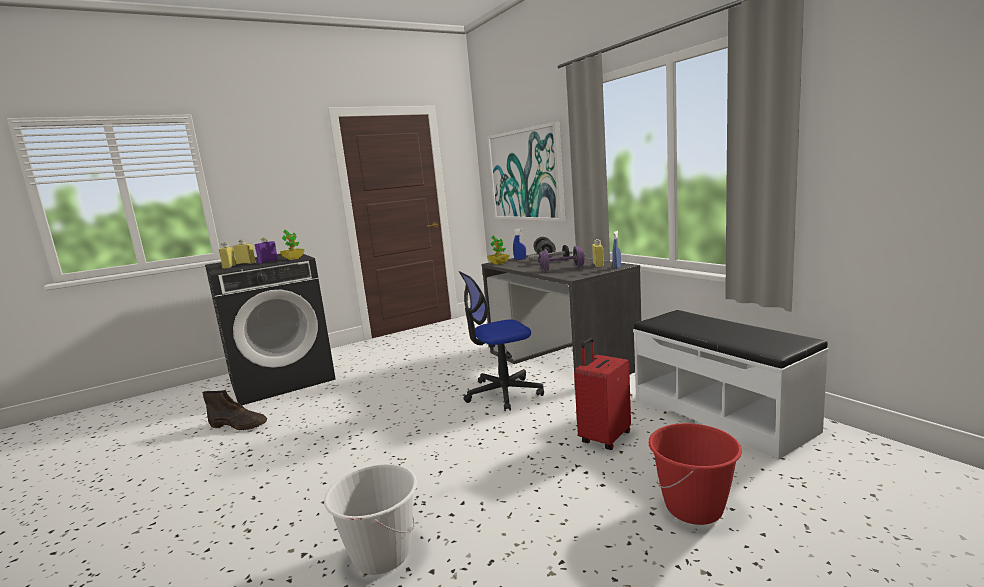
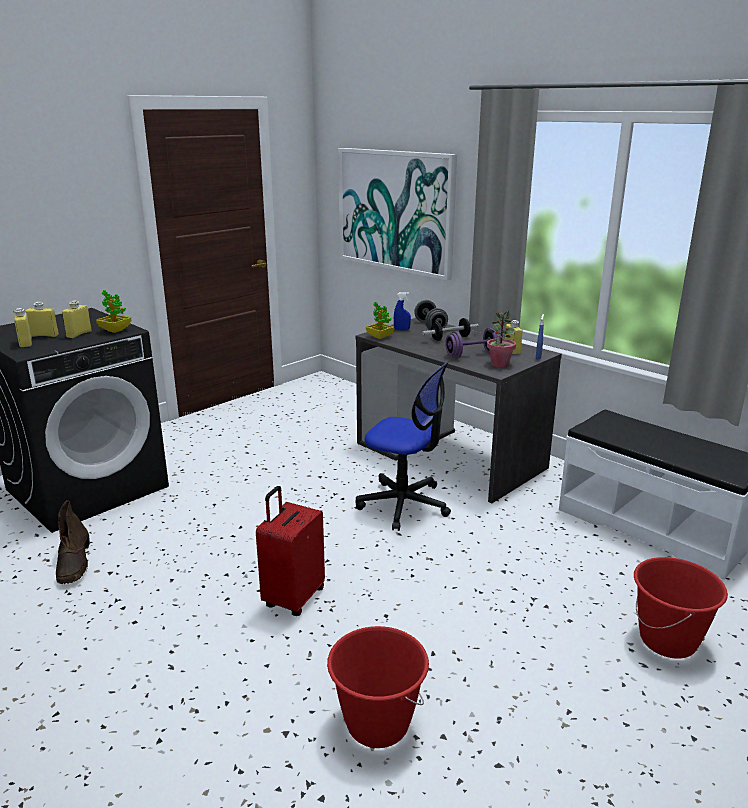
camera: 15 degrees left, 10 degrees up
(239, 425) = (74, 563): brown boot -> brown boot turned 75 degrees clockwise
(268, 261) = (79, 334): purple bottle -> yellow bottle
(381, 555) = (377, 724): white bucket -> red bucket
(503, 393) = (404, 504): office chair -> office chair turned 120 degrees counterclockwise
(579, 273) = (499, 364): none -> potted plant
(604, 438) = (546, 562): red suitcase -> red suitcase (293, 598)

